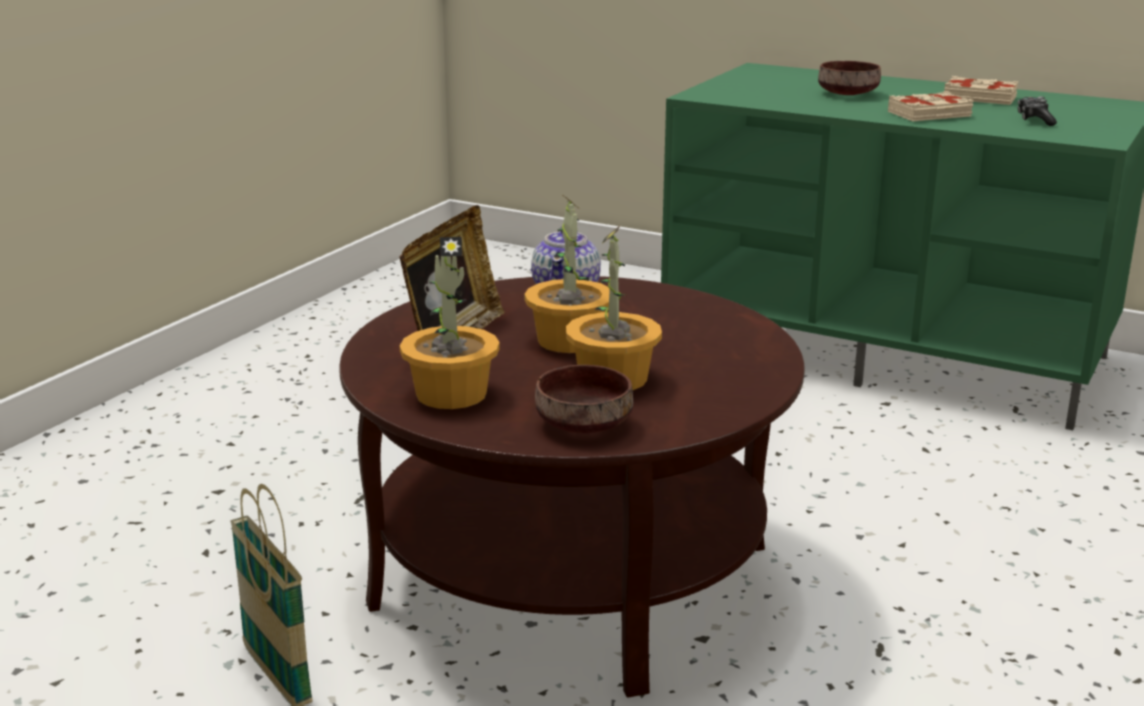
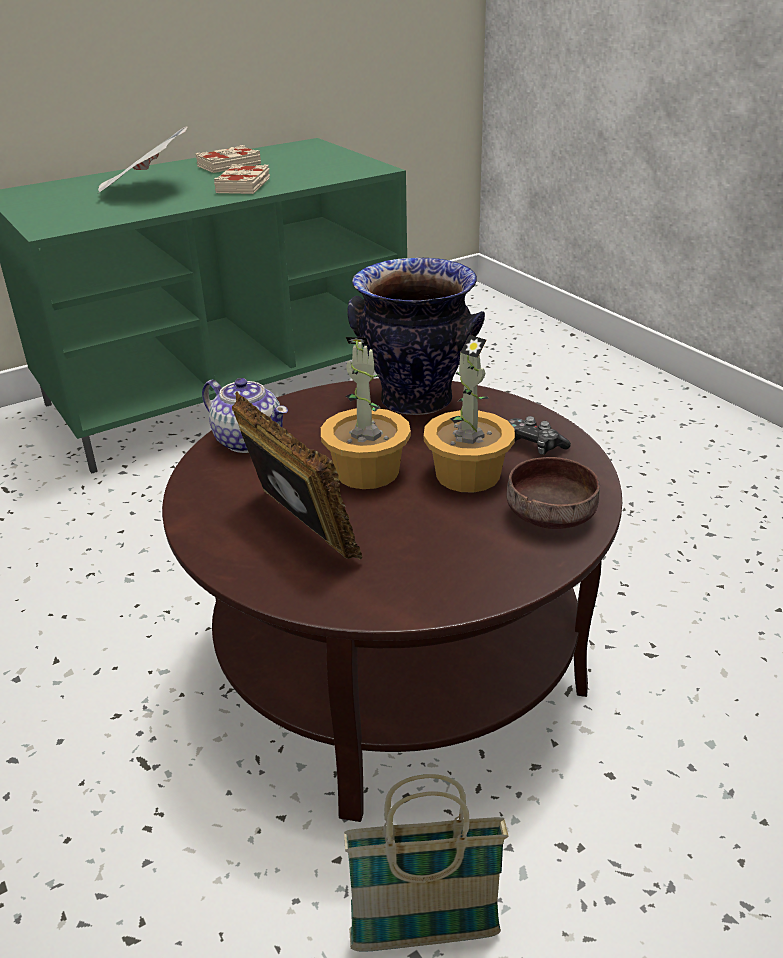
camera: 60 degrees left, 10 degrees up
(451, 393) = (431, 567): potted plant -> none
(725, 331) = (417, 400): none -> vase
(846, 93) = (143, 190): brown bowl -> newspaper
(1035, 120) = (306, 168): game controller -> game controller (533, 445)

